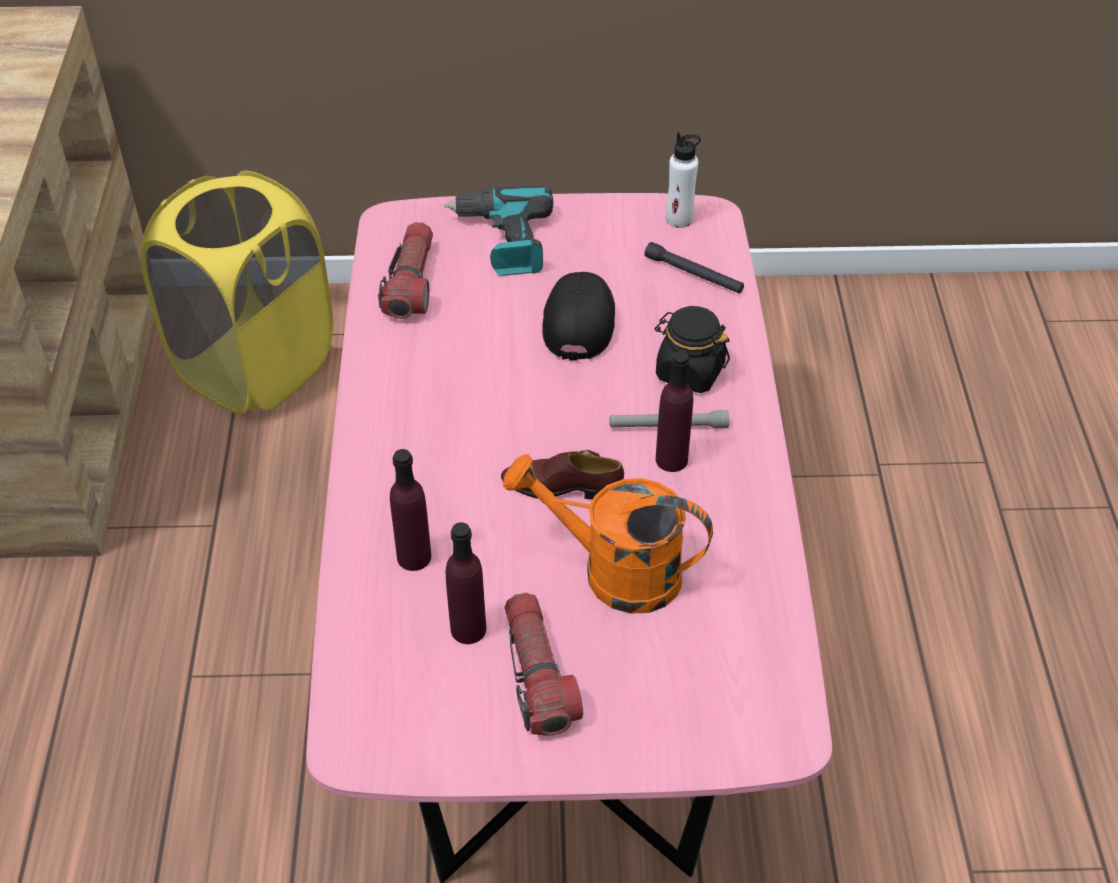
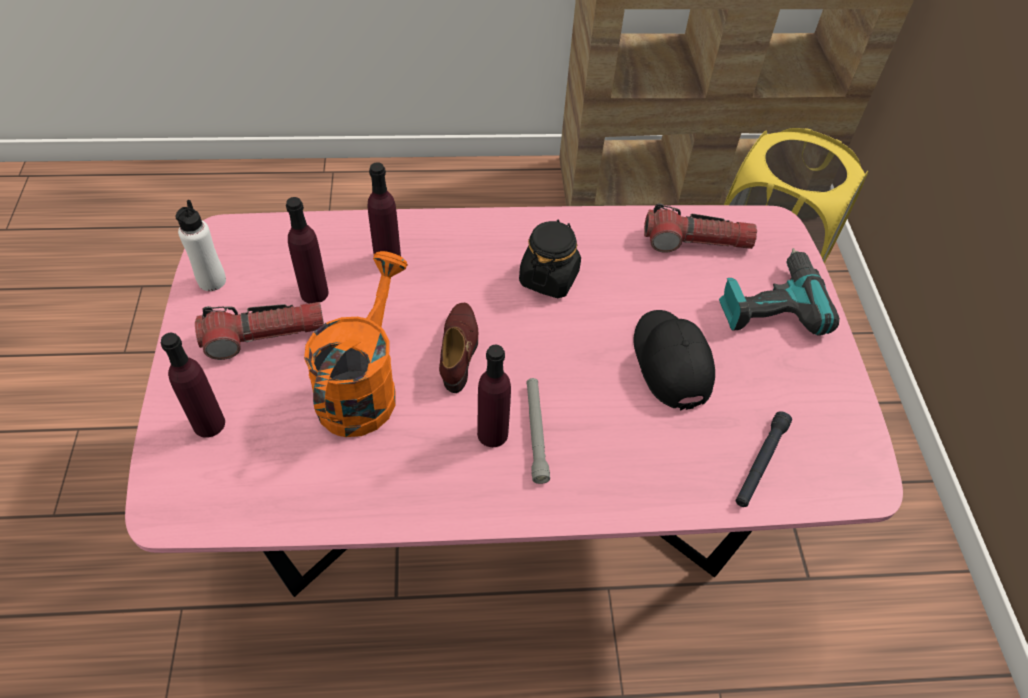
camera: 85 degrees right, 5 degrees up
(579, 320) = (670, 362): black cap -> black cap turned 105 degrees counterclockwise
(671, 715) = (209, 424): none -> purple bottle
(679, 219) = (849, 453): white bottle -> white bottle (212, 281)
(689, 371) = (612, 453): black jar -> black jar (549, 278)

